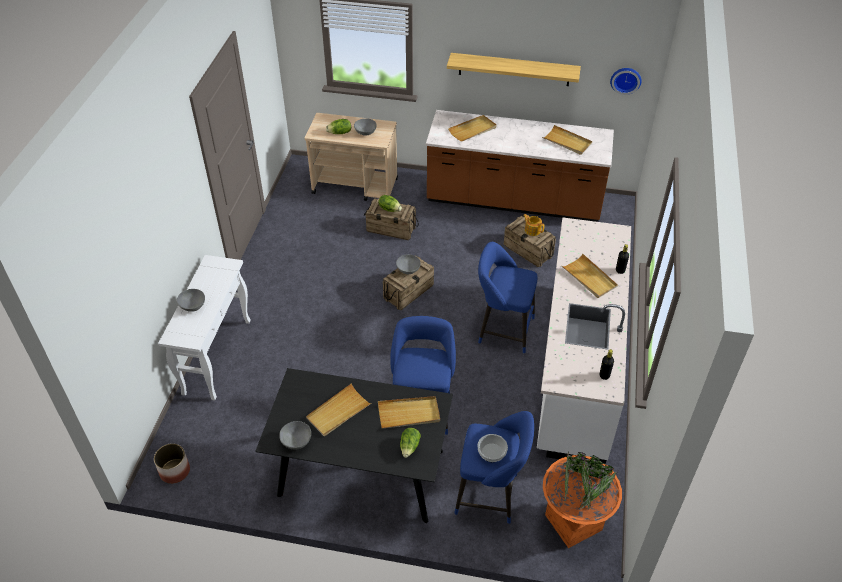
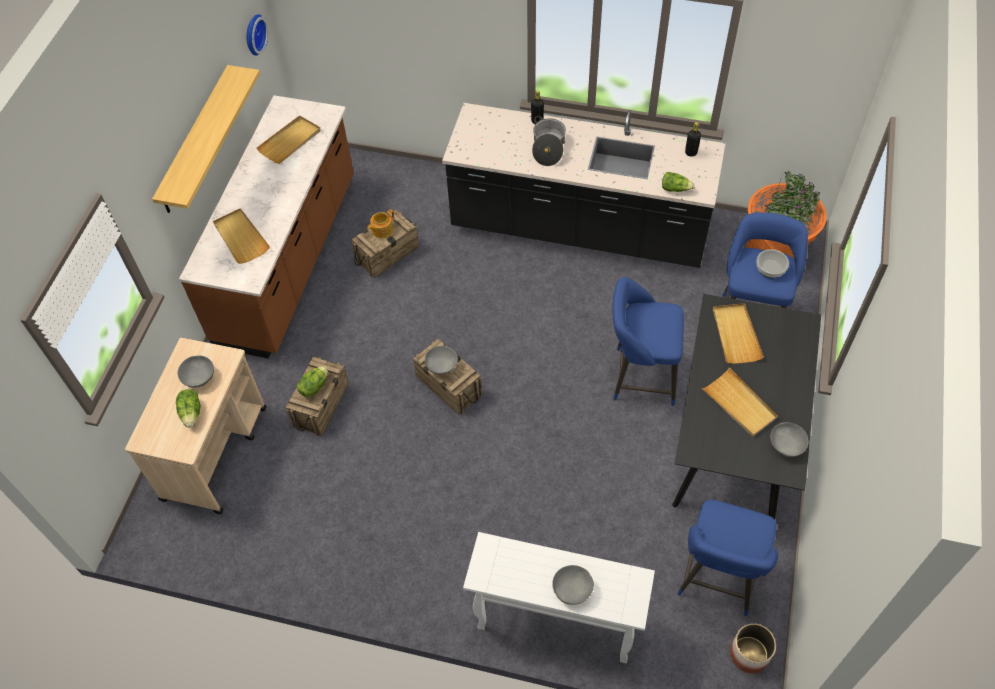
camera: 85 degrees left, 10 degrees up
(409, 447) = (780, 335): lettuce -> lettuce (675, 188)
(502, 330) = (520, 291): blue stool -> blue stool (717, 579)
(576, 368) = (579, 229): white counter -> black counter
(589, 278) = (548, 148): beige tray -> cooking pot

